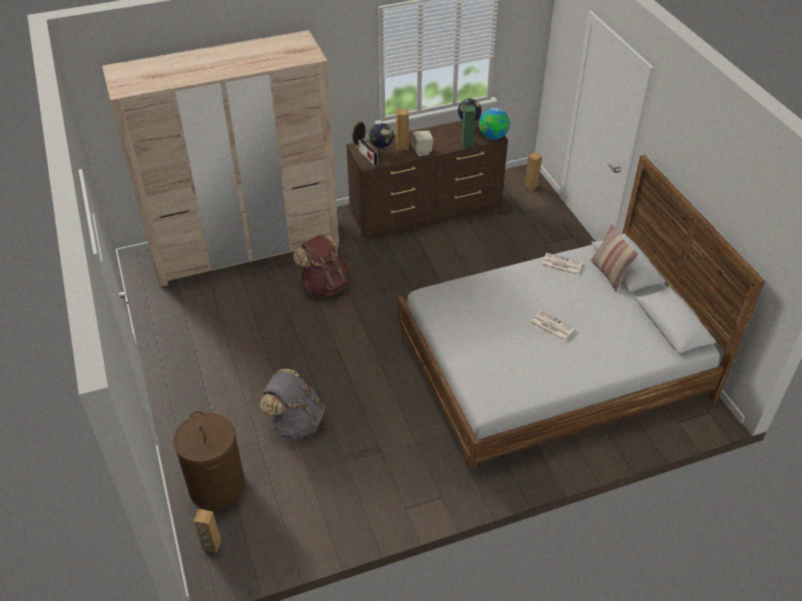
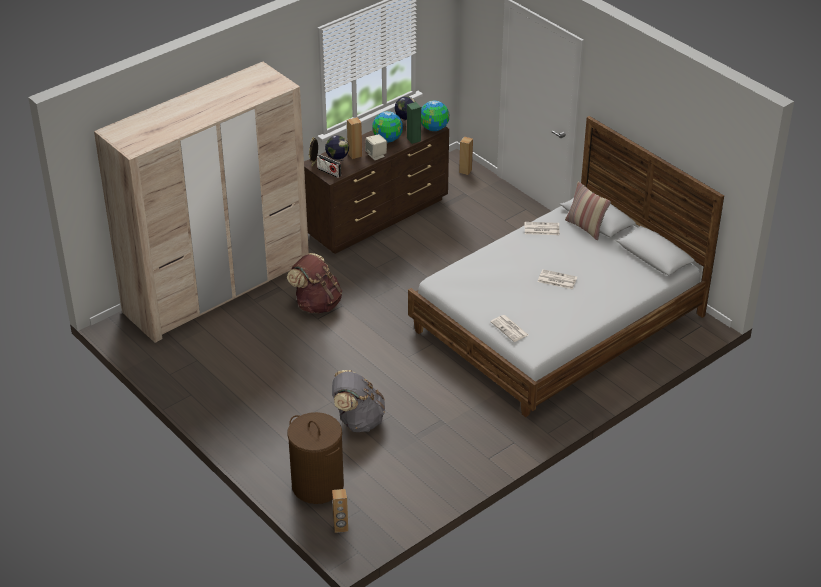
camera: 20 degrees left, 5 degrees down
(442, 138) = (388, 139): none -> globe
(473, 370) = (510, 329): none -> newspaper

